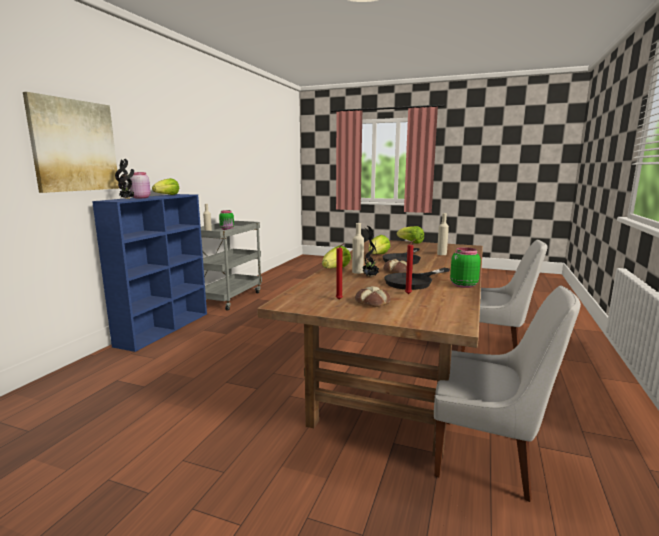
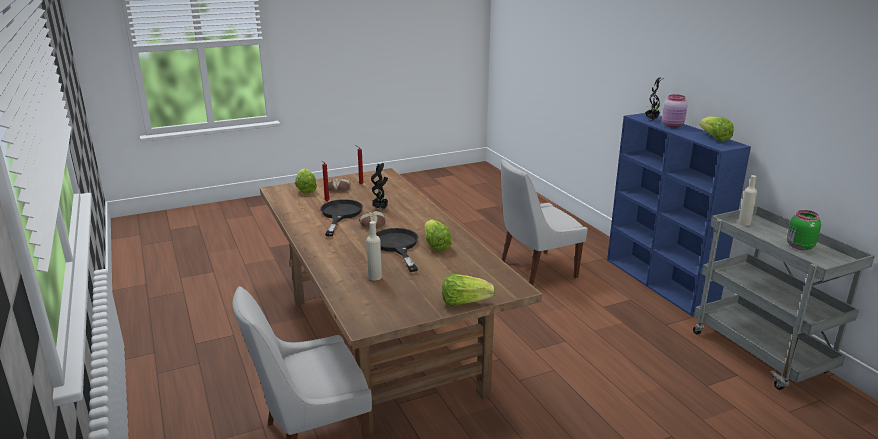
camera: 135 degrees right, 10 degrees up
(74, 146) = (658, 56): picture -> none
(336, 269) = (423, 208): lettuce -> lettuce (306, 189)
(357, 272) = (400, 211): beige bottle -> none
(462, 285) = (298, 223): green jar -> none
(488, 458) = (266, 312): white chair -> white chair (535, 270)

